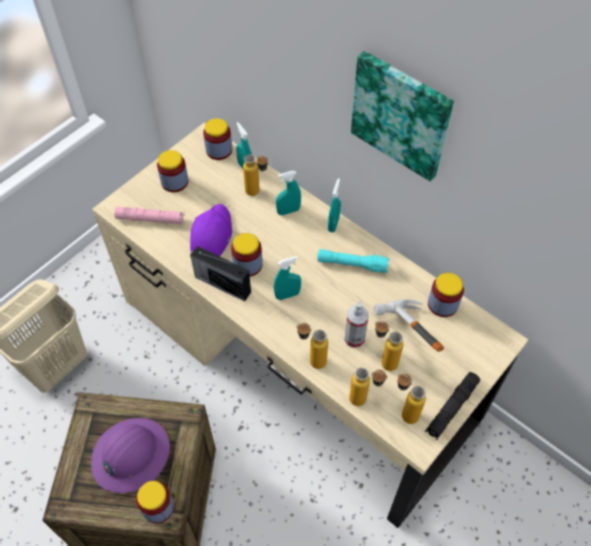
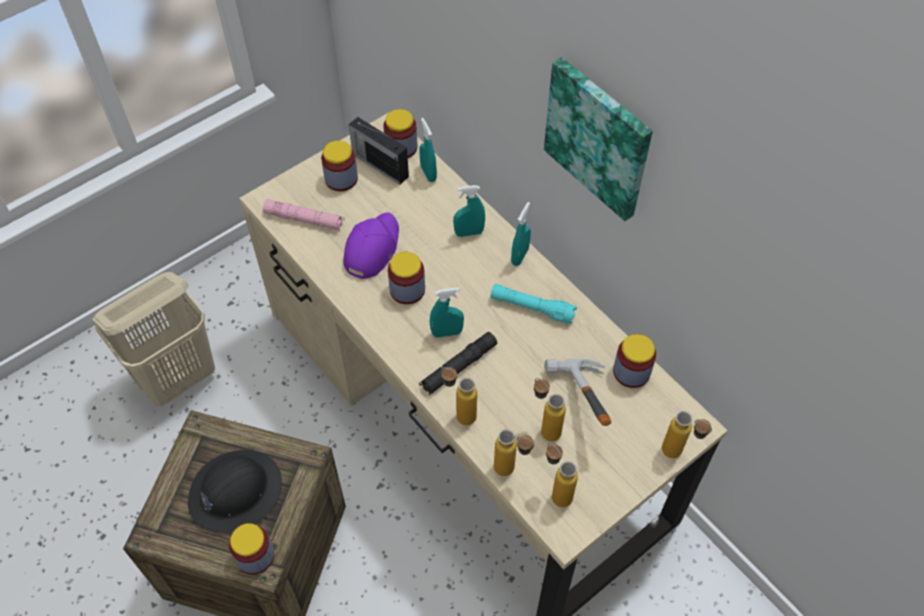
camera: 10 degrees right, 0 degrees up
(130, 455) = (235, 492): purple hard hat -> black hard hat
(221, 284) = (372, 308): radio -> radio (379, 164)
(257, 193) = (436, 206): bottle -> bottle (679, 454)
(354, 338) = (515, 396): spray bottle -> none
(451, 408) = (614, 496): black flashlight -> black flashlight (458, 367)

